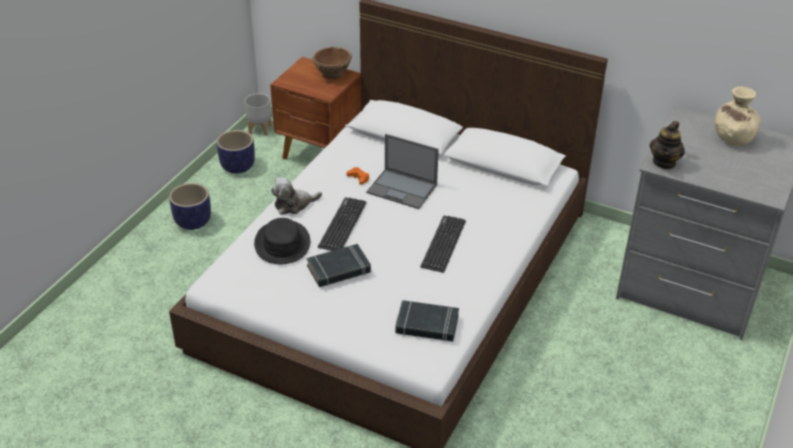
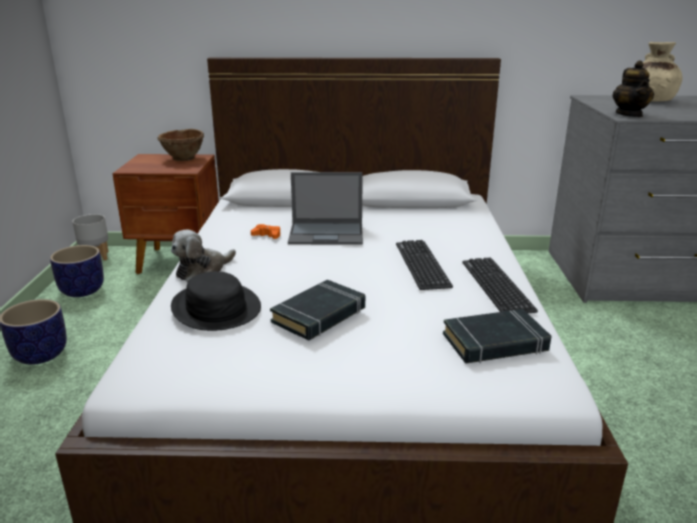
camera: 25 degrees left, 15 degrees down
(342, 225) = (284, 273): keyboard -> keyboard (496, 286)

